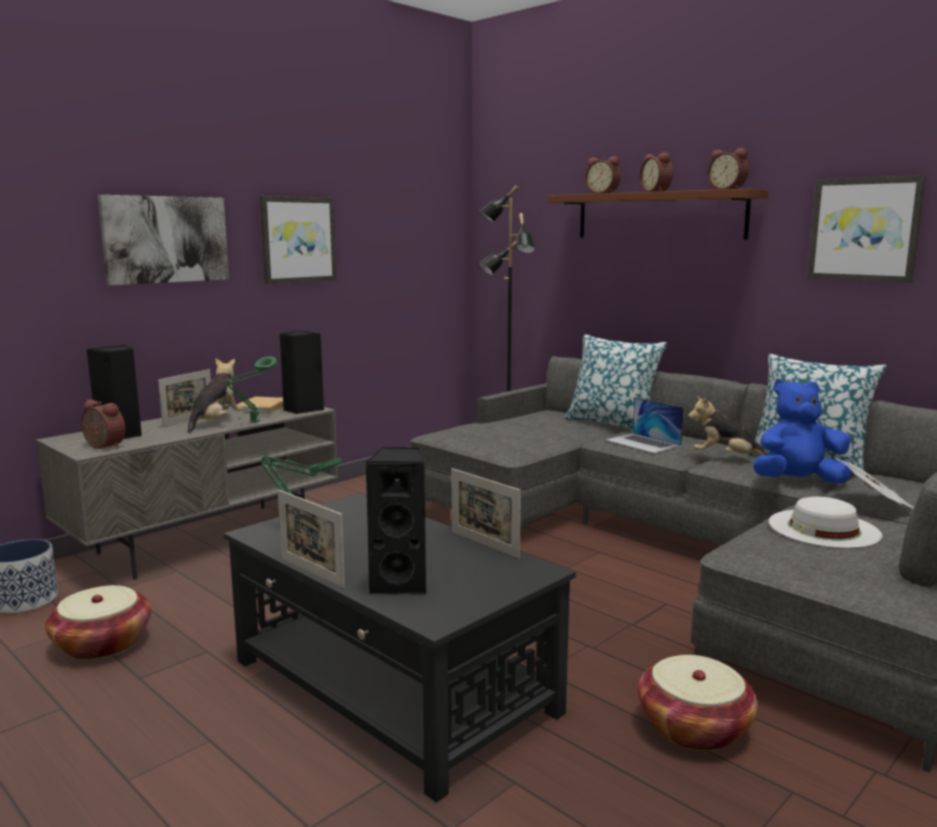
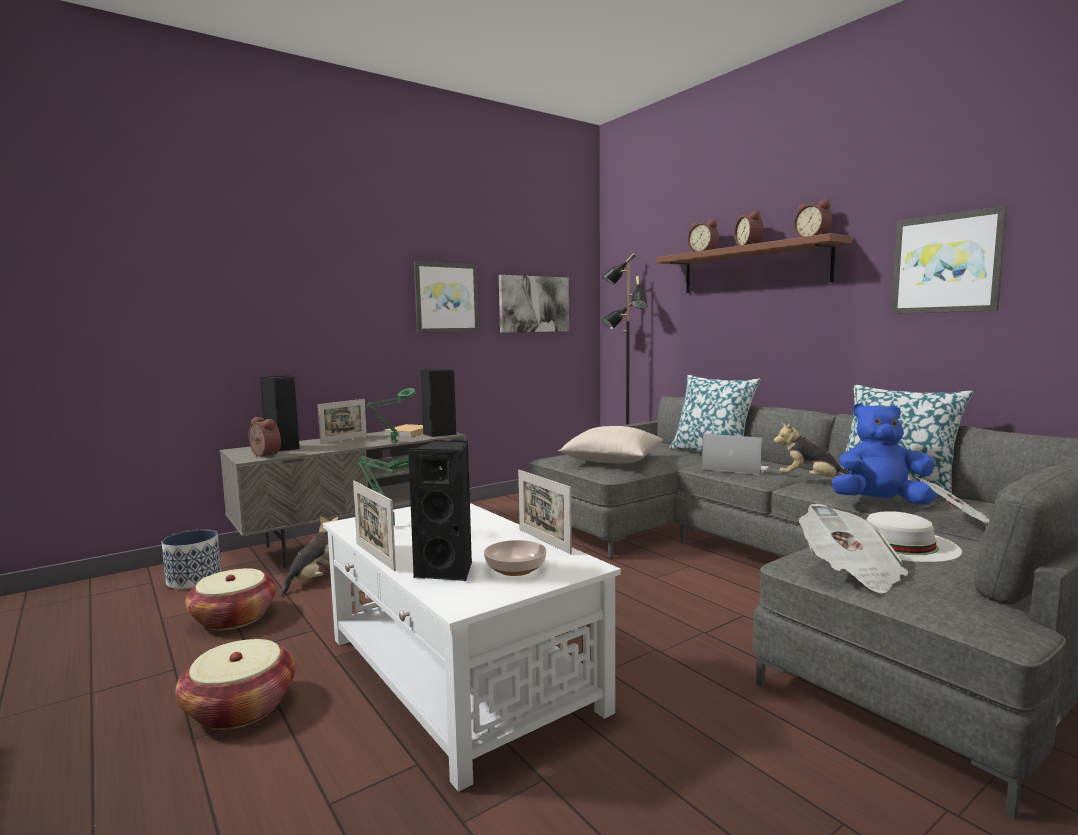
camera: 10 degrees right, 5 degrees down
(165, 239) = (333, 294): picture -> picture (534, 304)
(215, 423) = (363, 441): plush toy -> plush toy (315, 580)
(393, 687) = (459, 674): black coffee table -> white coffee table
(469, 577) = (515, 568): none -> bowl
(507, 437) = (612, 461): none -> beige pillow
(643, 443) = (735, 468): laptop -> laptop turned 150 degrees clockwise
(694, 727) = (745, 740): basket -> basket (240, 708)
(788, 562) = (851, 572): none -> newspaper

